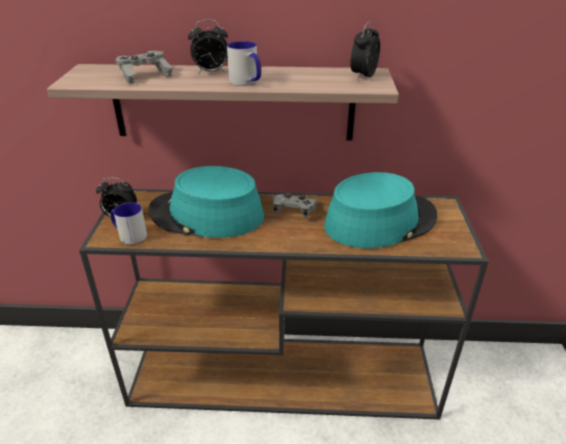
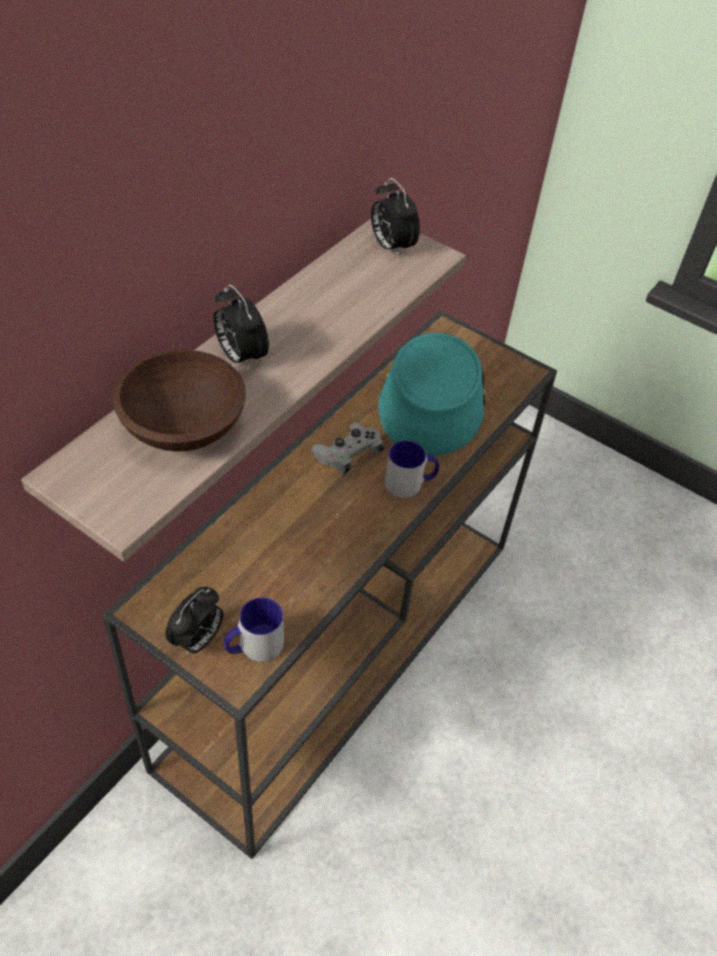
camera: 60 degrees left, 15 degrees up
(145, 75) = (182, 424): grey game controller -> brown bowl
(206, 215) = (279, 542): turquoise hat -> none
(211, 72) = (240, 357): alarm clock -> alarm clock turned 120 degrees clockwise
(247, 82) = (315, 343): mug -> mug (410, 483)

